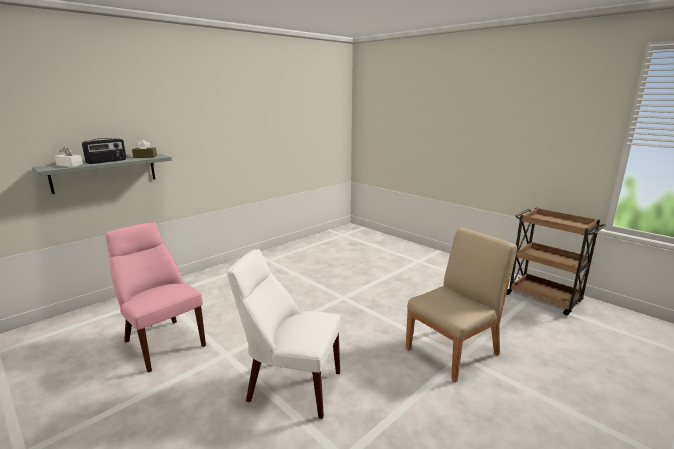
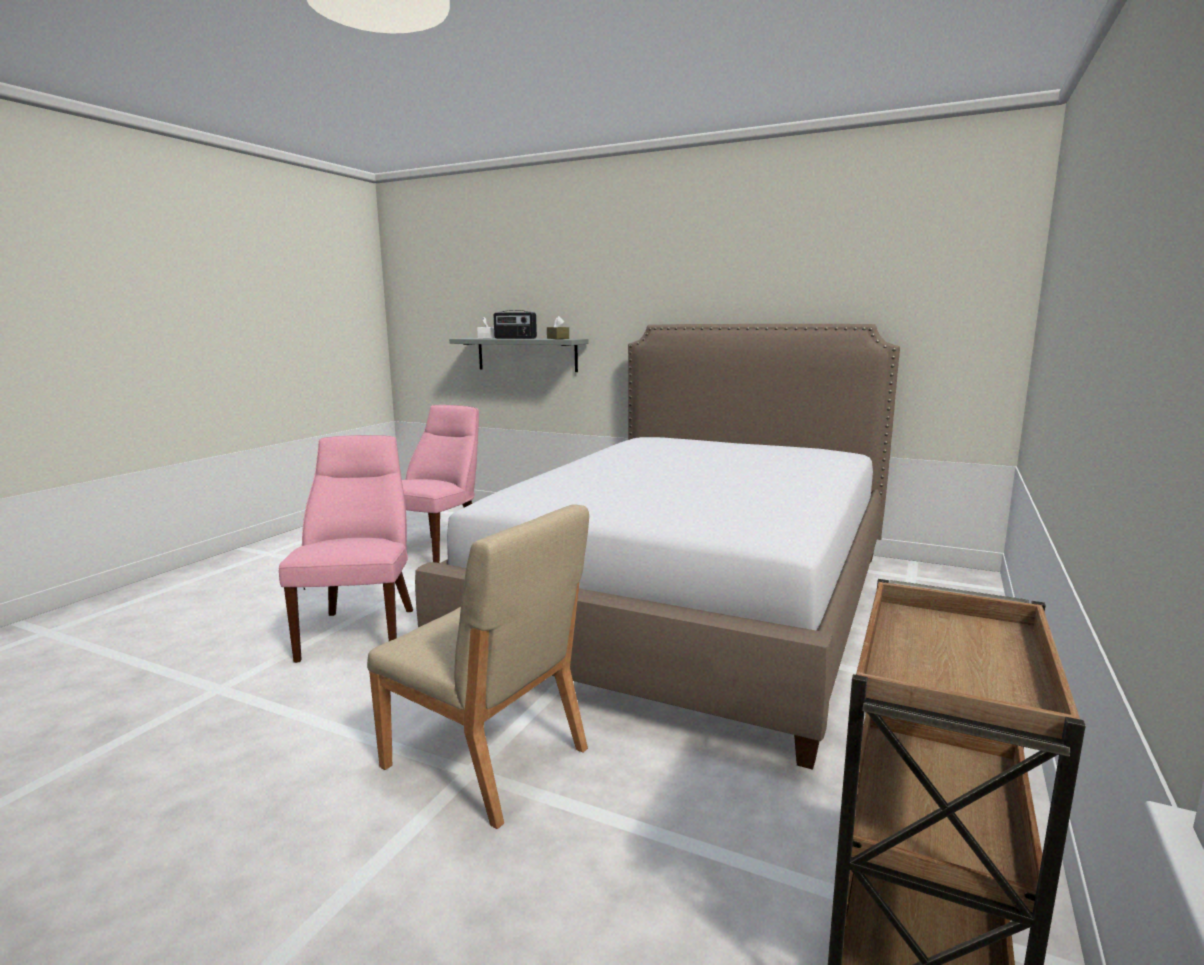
camera: 70 degrees right, 5 degrees down
(290, 385) = (361, 631): white chair -> pink chair
(334, 278) = (692, 604): none -> bed

